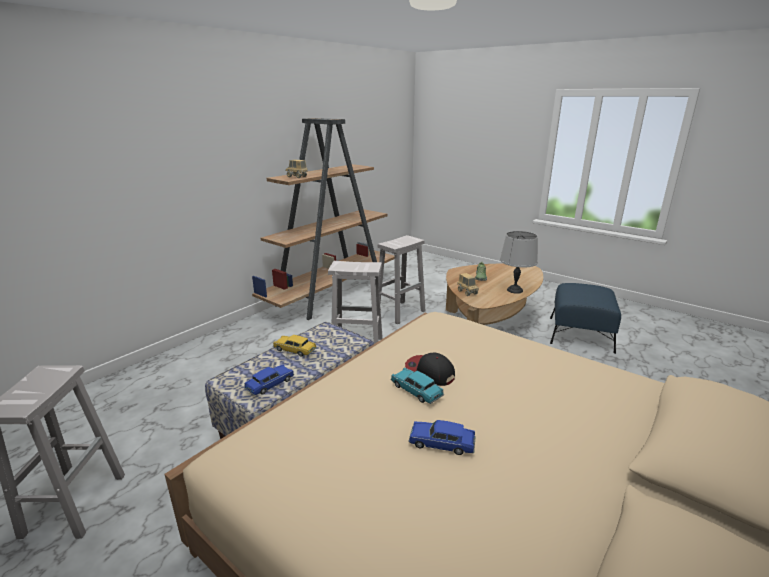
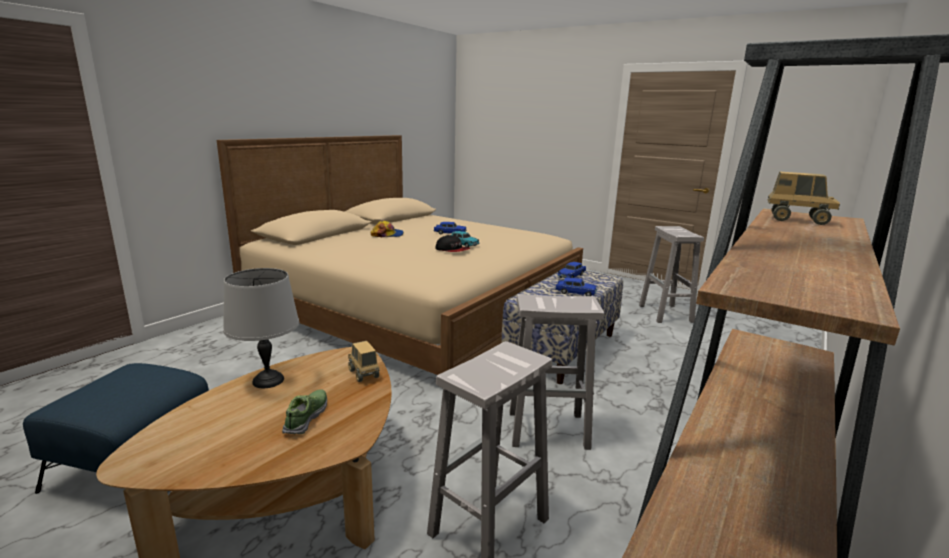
camera: 175 degrees right, 5 degrees down
(295, 350) = (575, 293): yellow toy car -> blue toy car
(560, 434) = (387, 234): none -> cap

